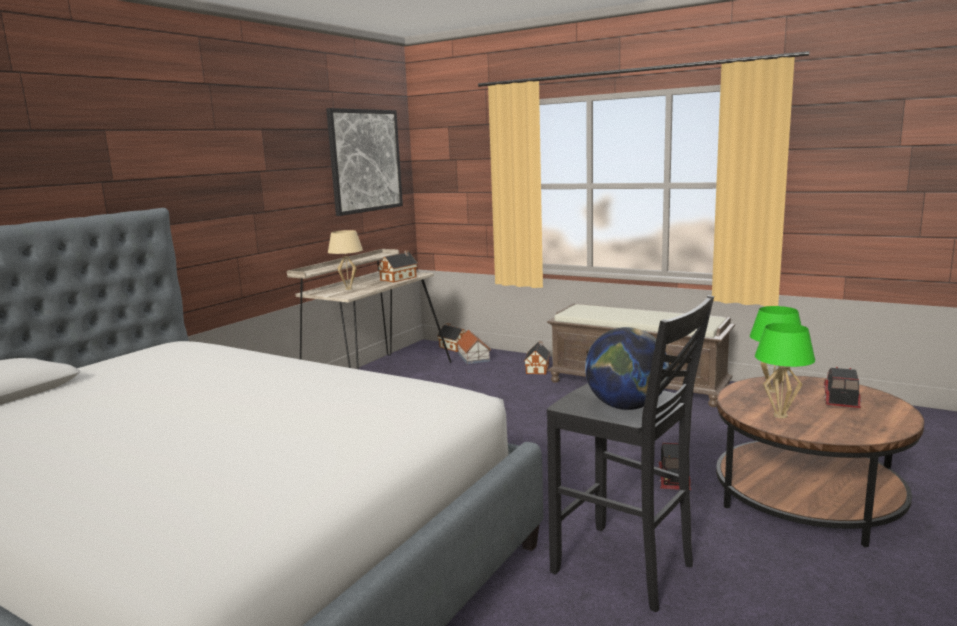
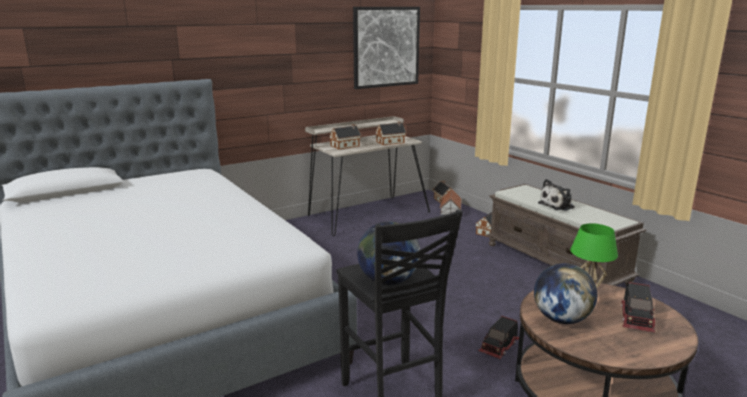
camera: 25 degrees right, 5 degrees up
(348, 289) = (346, 146): beige table lamp -> toy house
(635, 316) = (558, 205): none -> plush toy
(780, 415) = (561, 319): green table lamp -> globe
(840, 398) = (637, 319): toy truck -> toy truck turned 150 degrees clockwise

